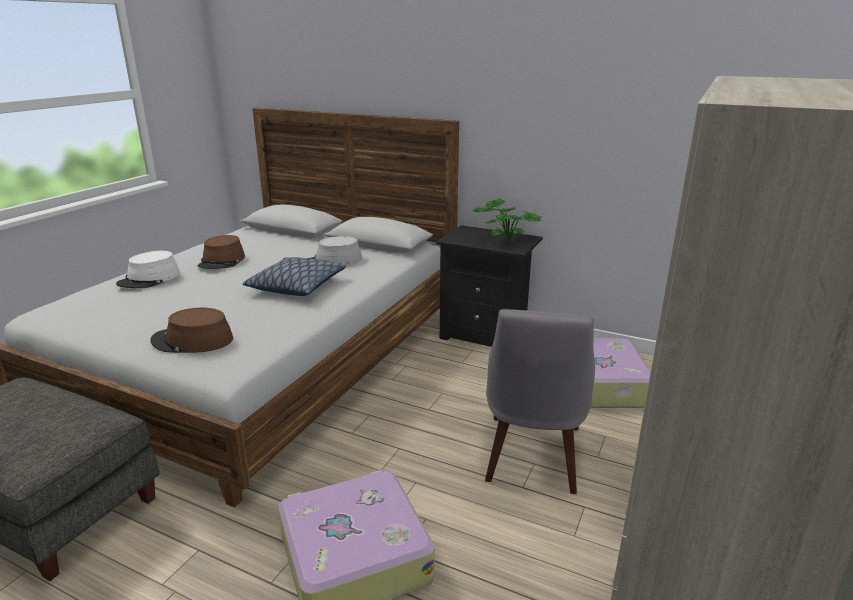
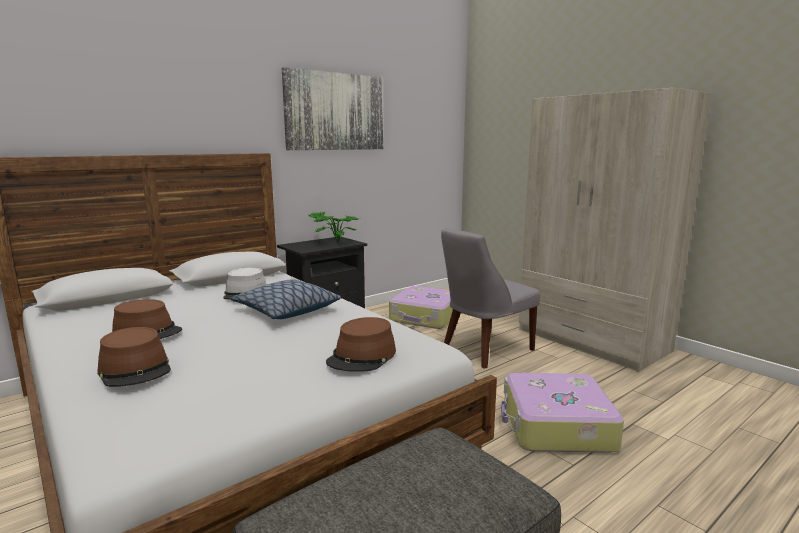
camera: 65 degrees left, 10 degrees down
(149, 279) = (135, 369): white hat -> brown hat
(532, 457) = (484, 350): grey chair -> grey chair turned 105 degrees clockwise
(558, 71) = (335, 112): none -> picture

